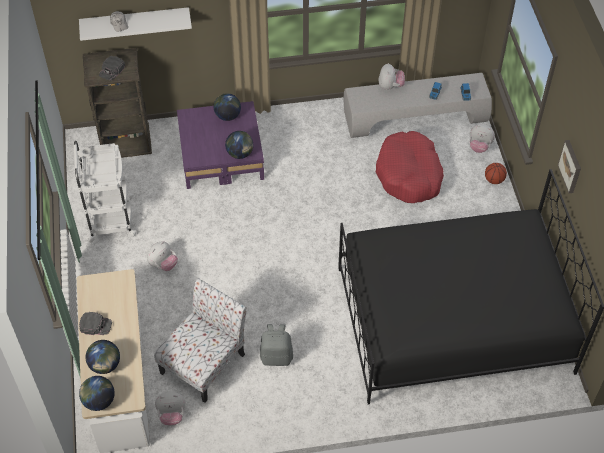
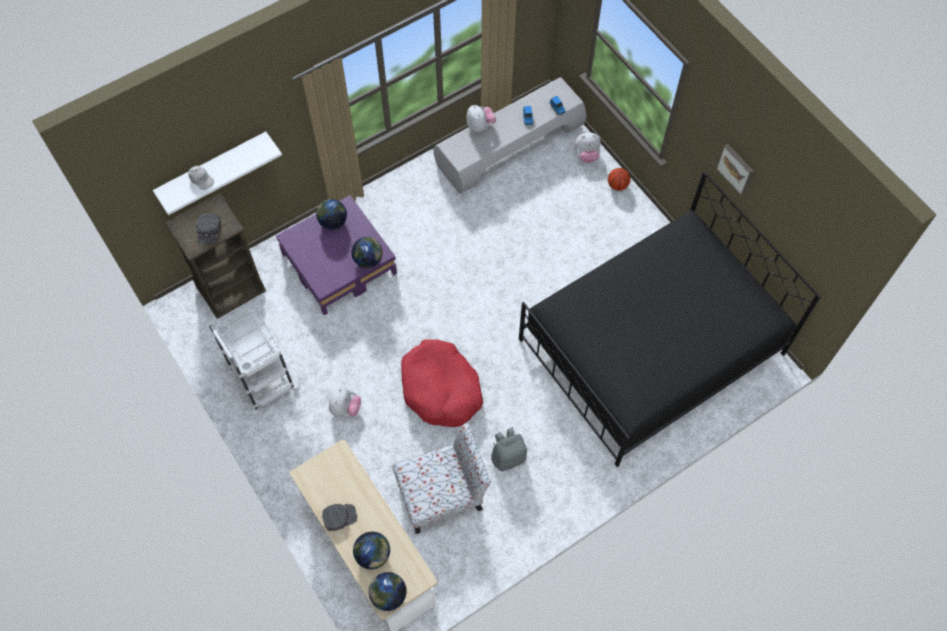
camera: 25 degrees left, 10 degrees up
(171, 415) = (439, 562): plush toy -> none
(204, 362) = (442, 493): chair -> chair turned 60 degrees clockwise
(409, 174) = (535, 211): red dog bed -> red dog bed (441, 389)

